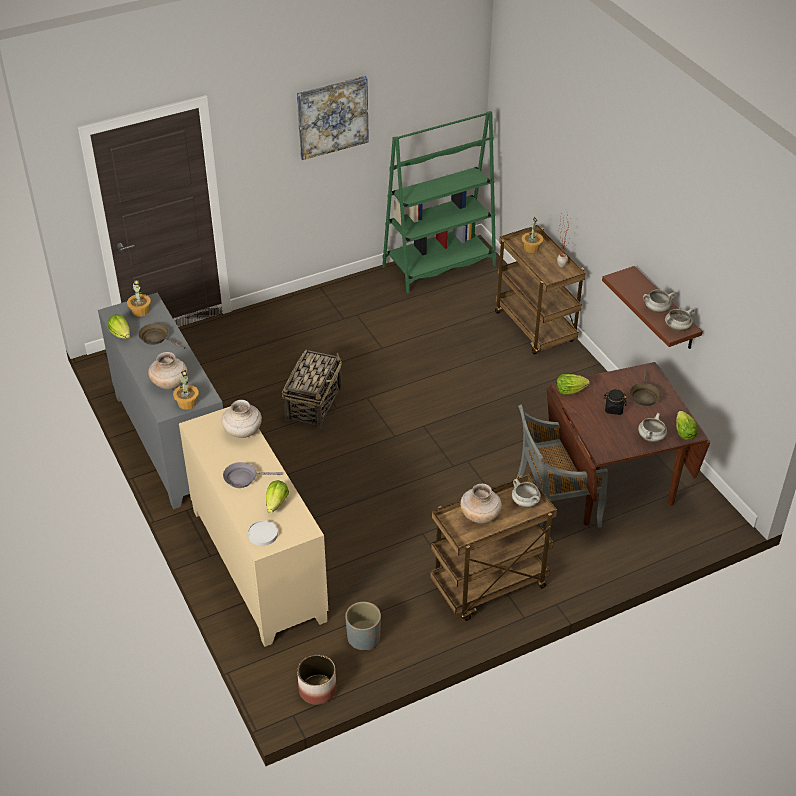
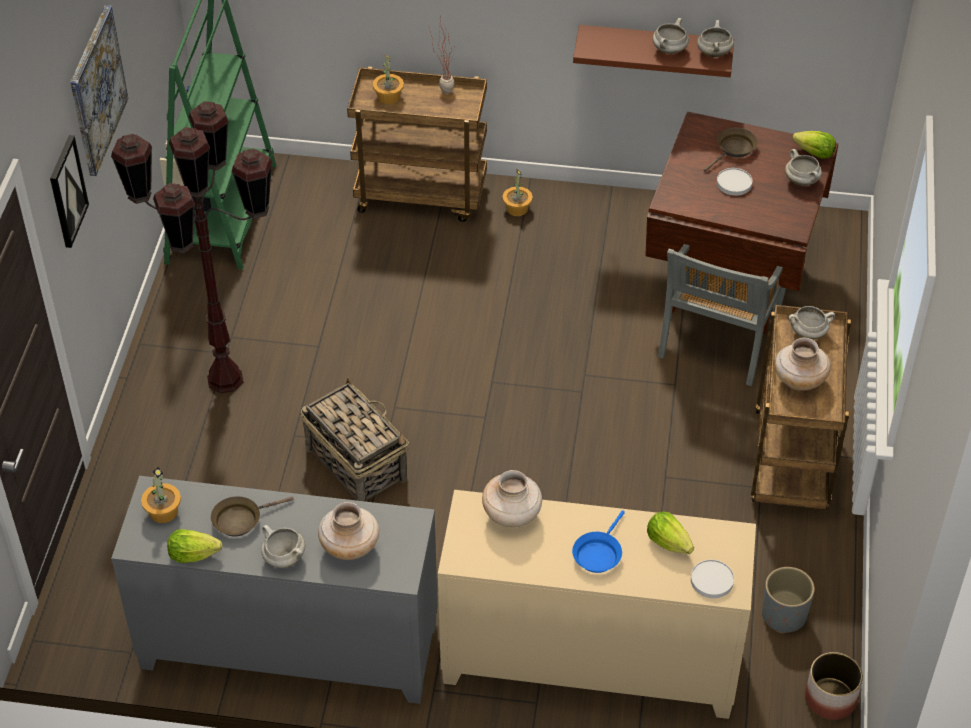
camera: 55 degrees left, 5 degrees up
(143, 364) = (283, 558): none -> white cooking pot
(187, 403) = (405, 546): potted plant -> potted plant (516, 208)
(243, 478) = (598, 553): grey frying pan -> blue frying pan
(265, 149) = (67, 191): none -> picture
(326, 327) = (224, 378): none -> brown floor lamp
(570, 390) = (675, 199): lettuce -> none
(613, 409) = (734, 183): black jar -> white plate
(644, 396) = (734, 149): brown frying pan -> brown frying pan turned 90 degrees counterclockwise

